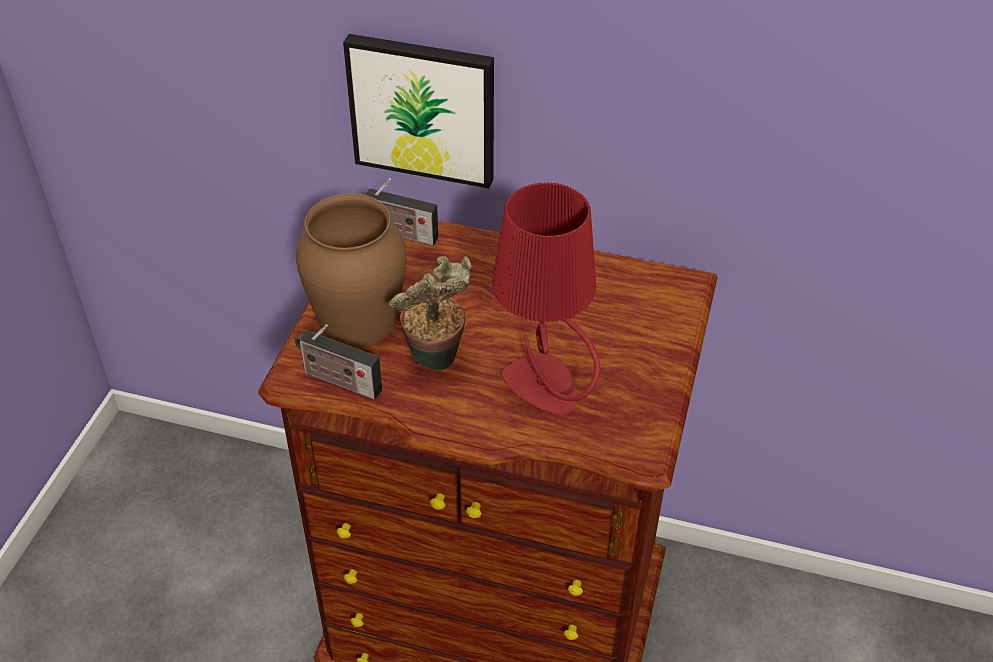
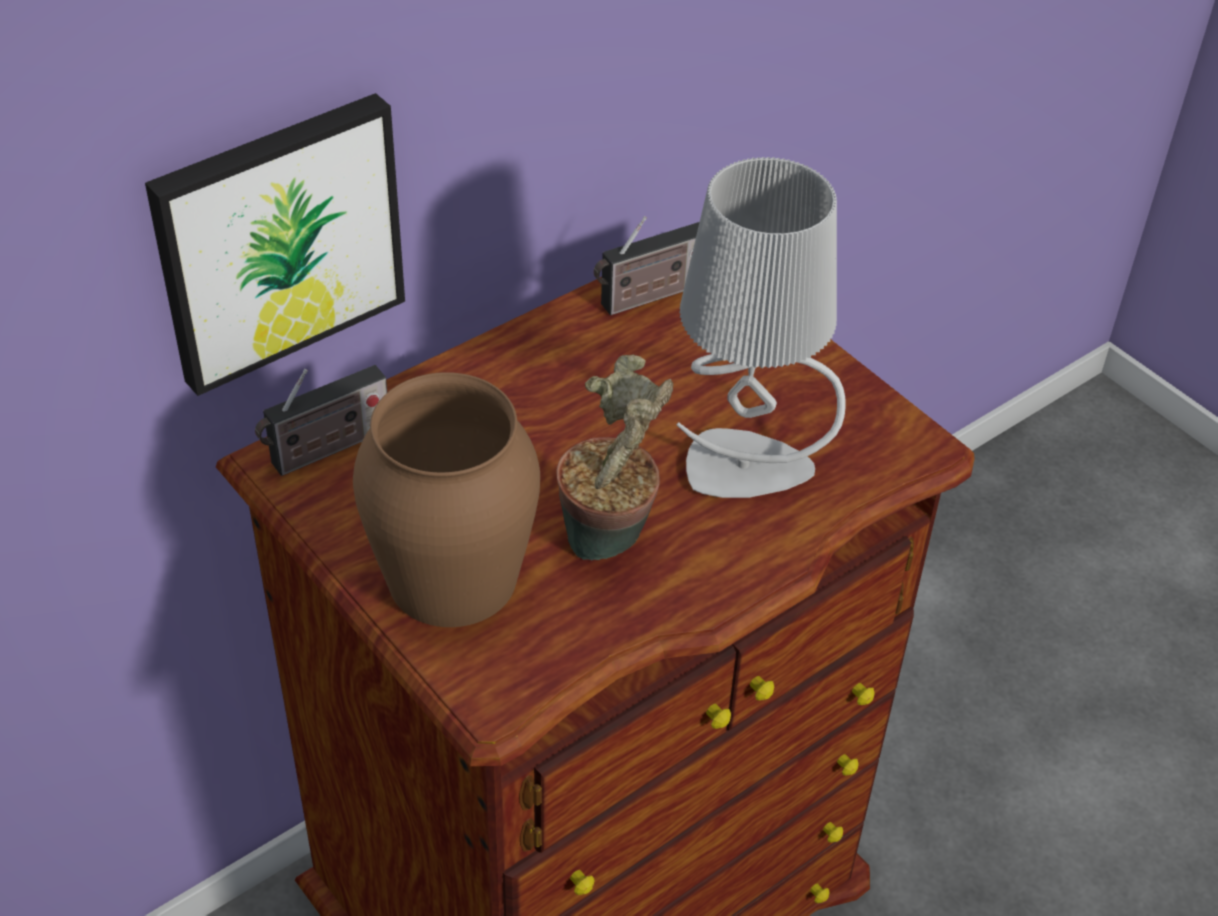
camera: 55 degrees left, 0 degrees up
(338, 381) = (552, 657): radio -> radio (649, 296)
(544, 386) = (746, 467): red table lamp -> grey table lamp

